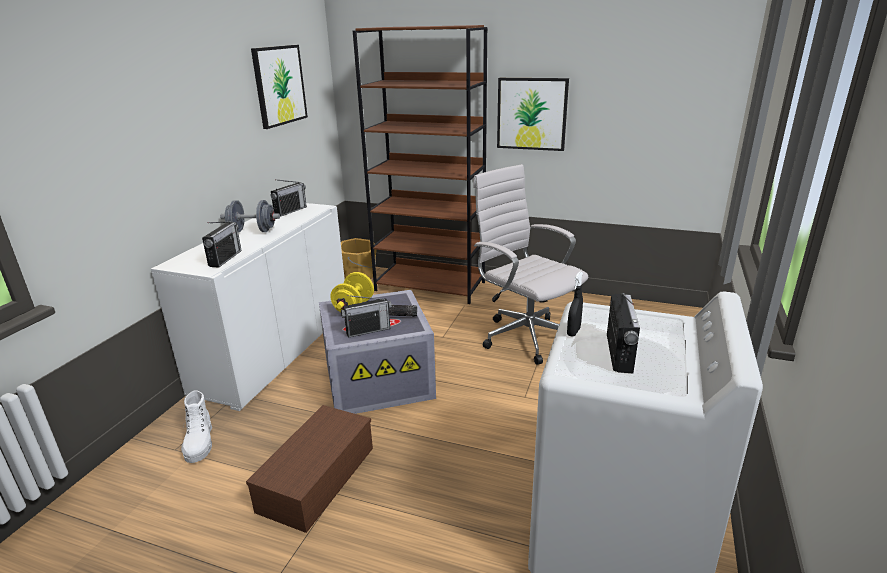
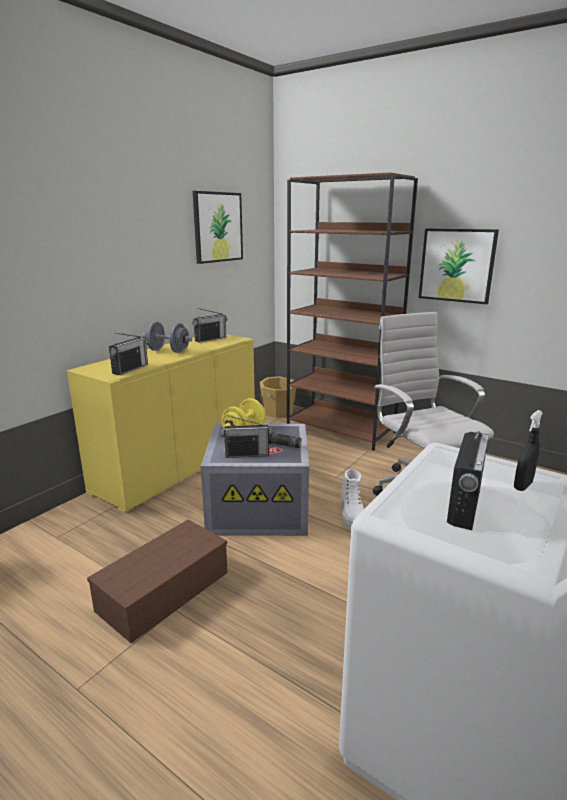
camera: 15 degrees right, 5 degrees down
(200, 443) = (79, 536): white boot -> white boot (351, 515)
(276, 350) = (179, 465): white cabinet -> yellow cabinet
(573, 332) = (419, 473): black spray bottle -> black spray bottle (522, 486)

